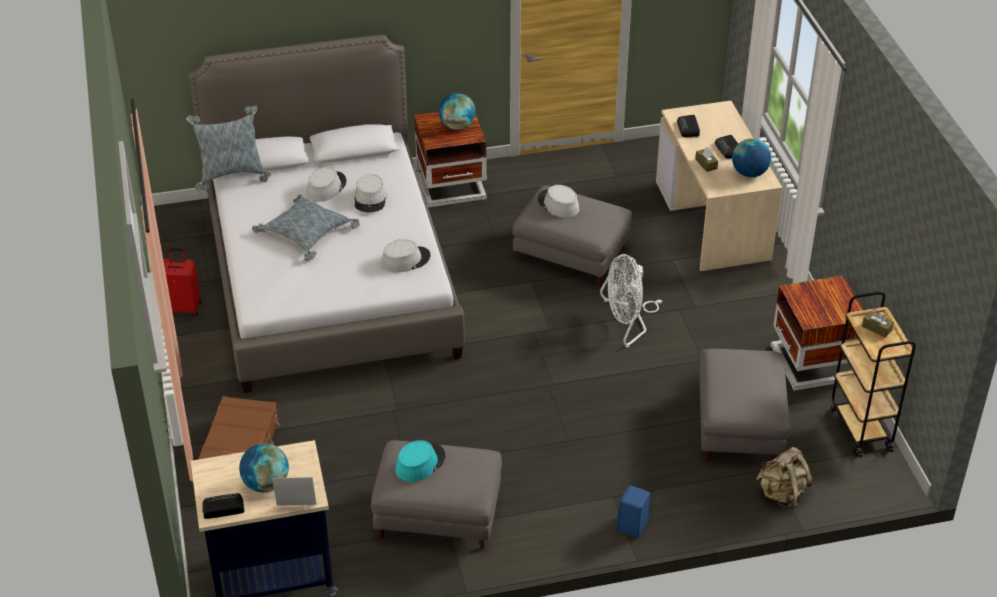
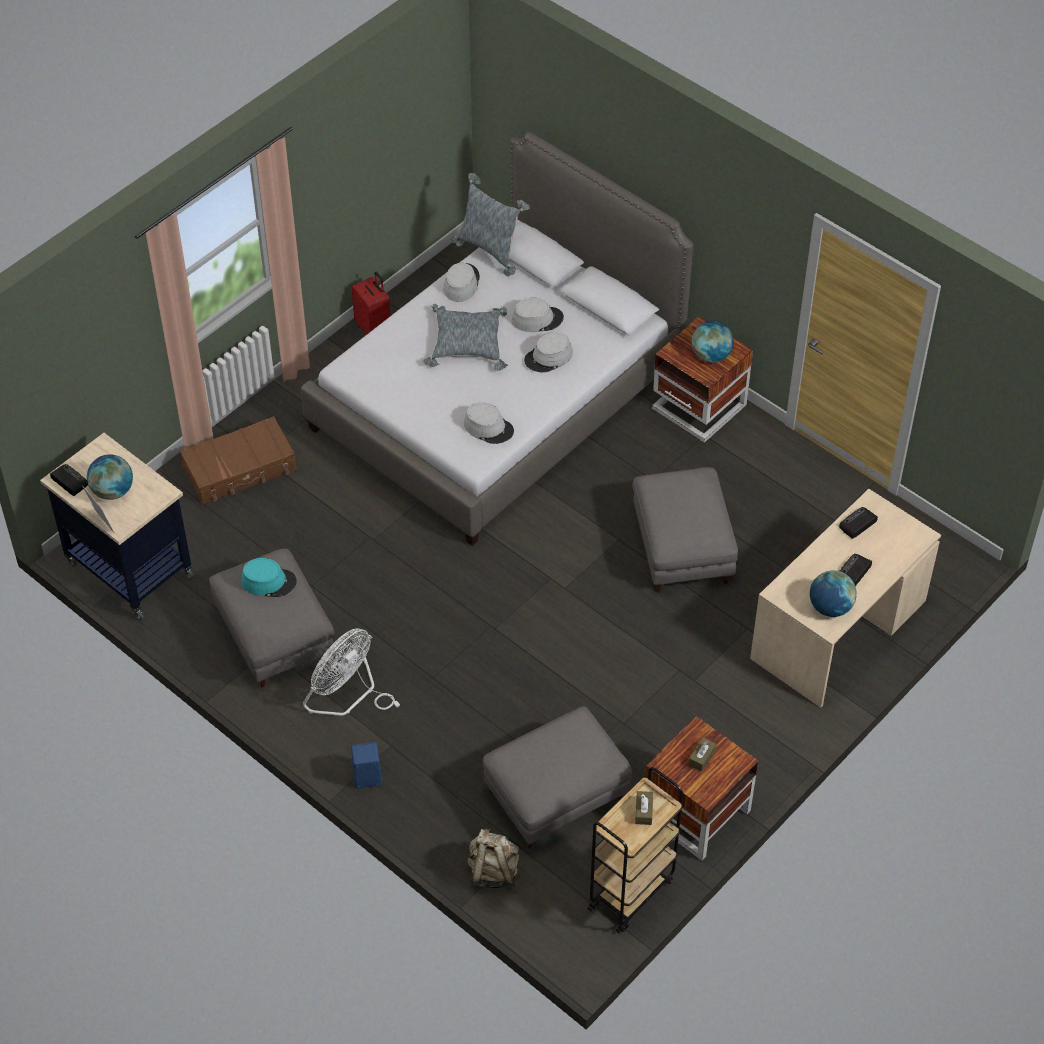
camera: 55 degrees right, 10 degrees up
(558, 204) = (685, 492): grey hat -> grey hat (461, 283)
(629, 319) = (631, 638): white fan -> white fan (352, 693)
(706, 164) = (812, 566): brown tissue box -> brown tissue box (701, 757)

